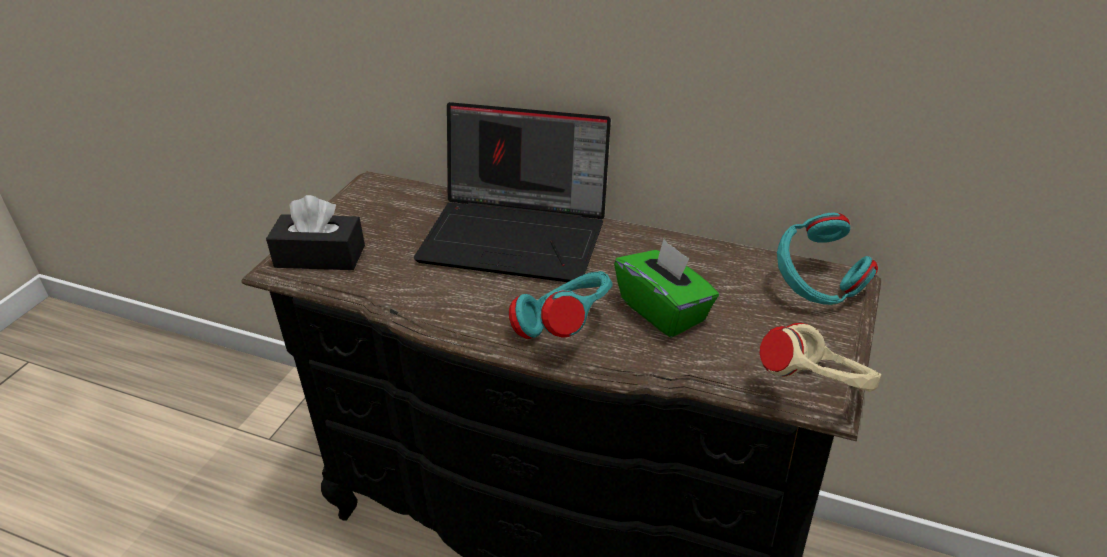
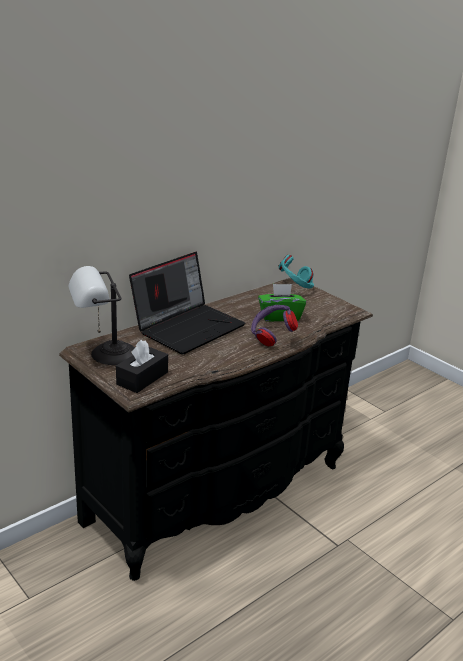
camera: 65 degrees left, 10 degrees down
(364, 204) = (104, 355): none -> table lamp
(565, 329) = (271, 338): turquoise headphones -> purple headphones
(815, 390) = (349, 309): beige headphones -> none

